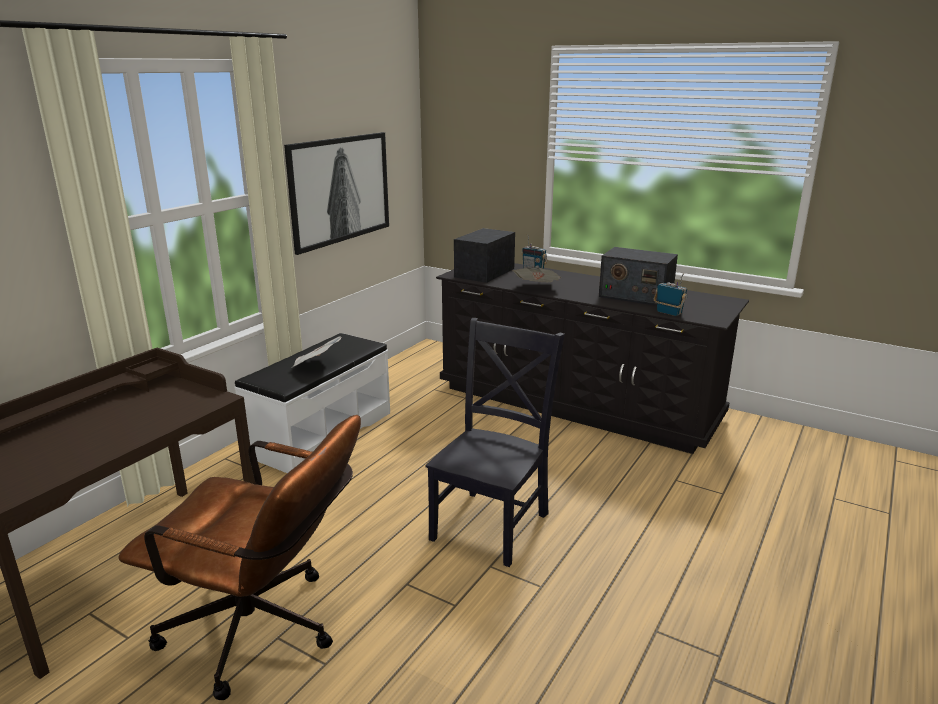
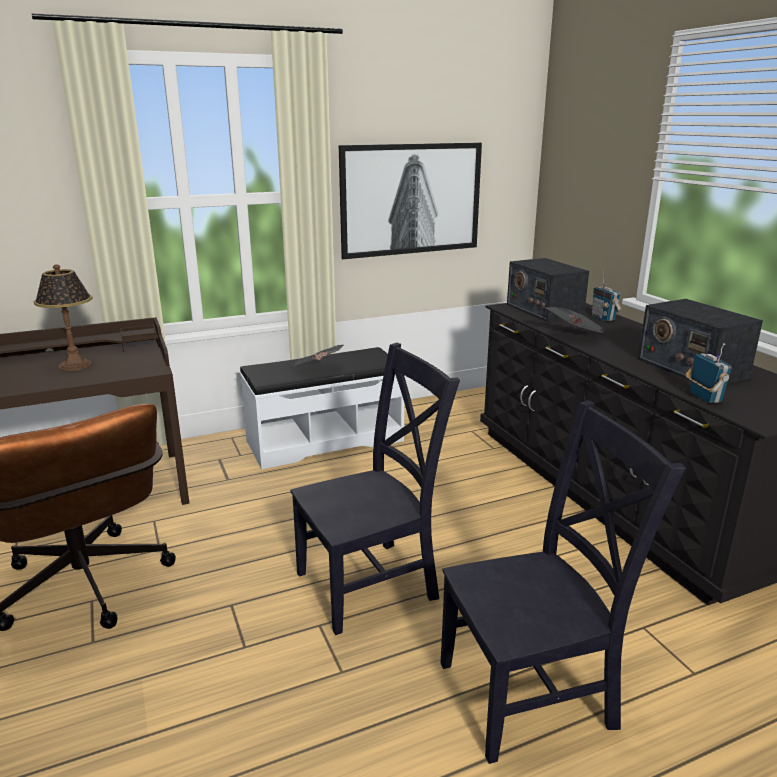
camera: 35 degrees right, 0 degrees up
(119, 417) = (75, 365): none -> table lamp
(484, 272) = (543, 310): radio -> radio turned 90 degrees counterclockwise
(660, 542) = (533, 693): none -> black chair

